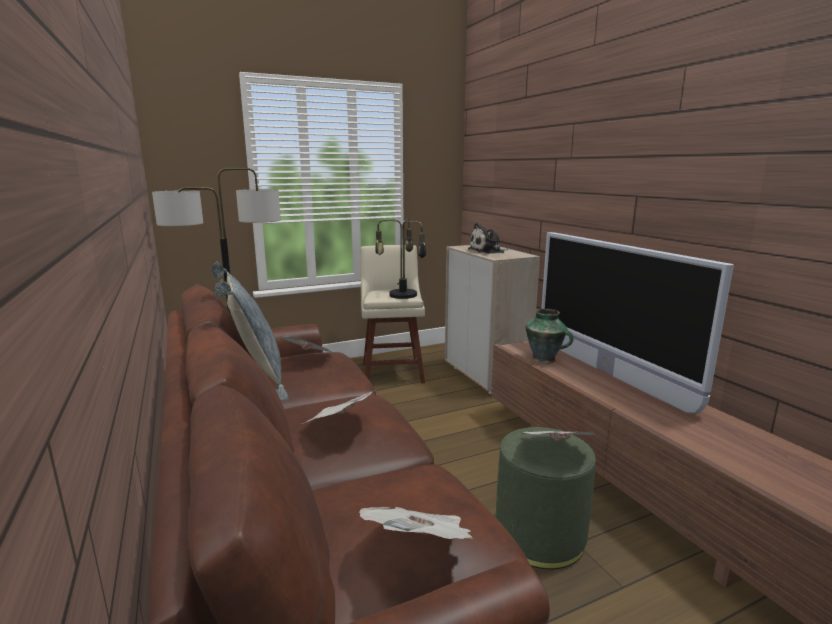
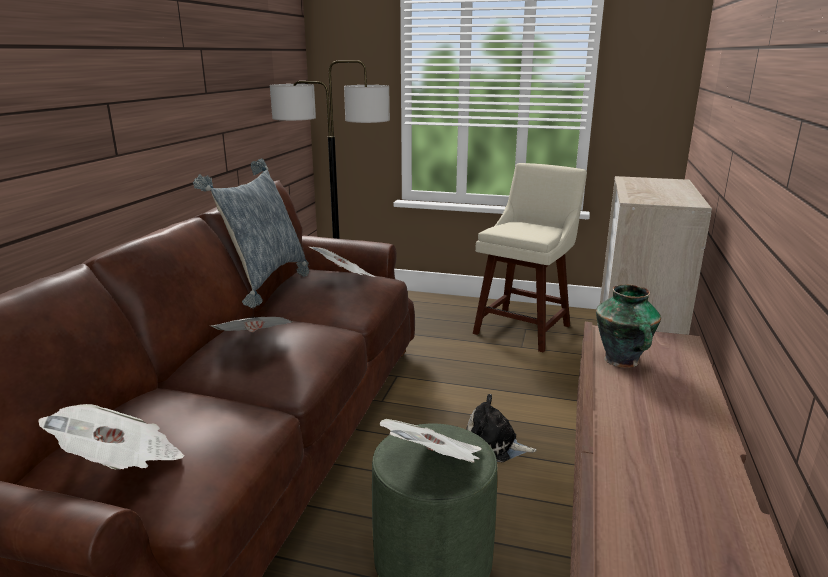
camera: 40 degrees right, 5 degrees up
(403, 295) = (536, 232): table lamp -> none
(488, 251) = (651, 190): plush toy -> plush toy (494, 446)
(607, 372) = (684, 408): television -> none

